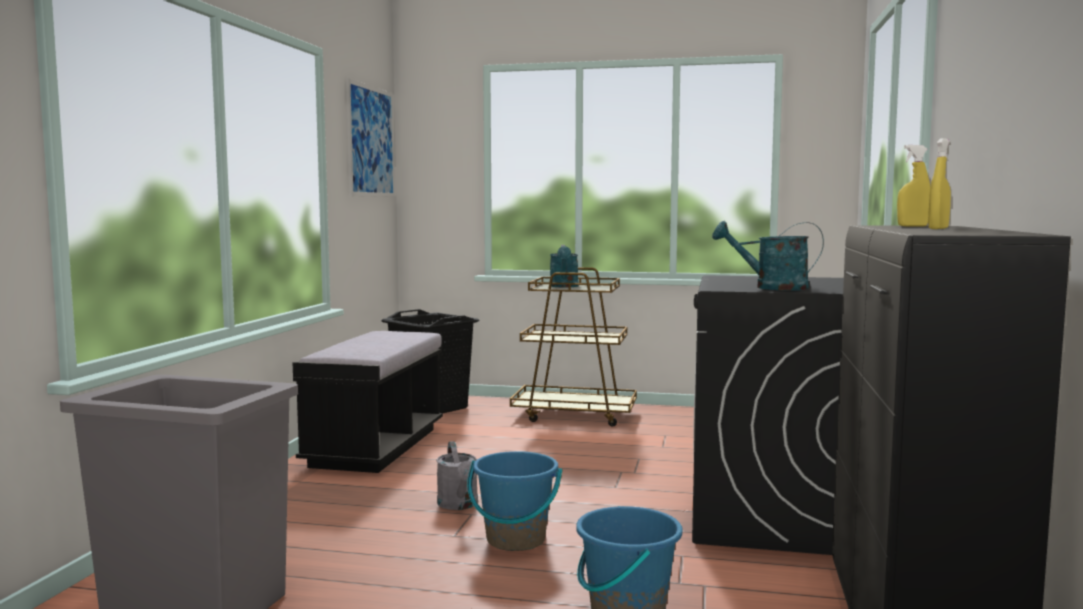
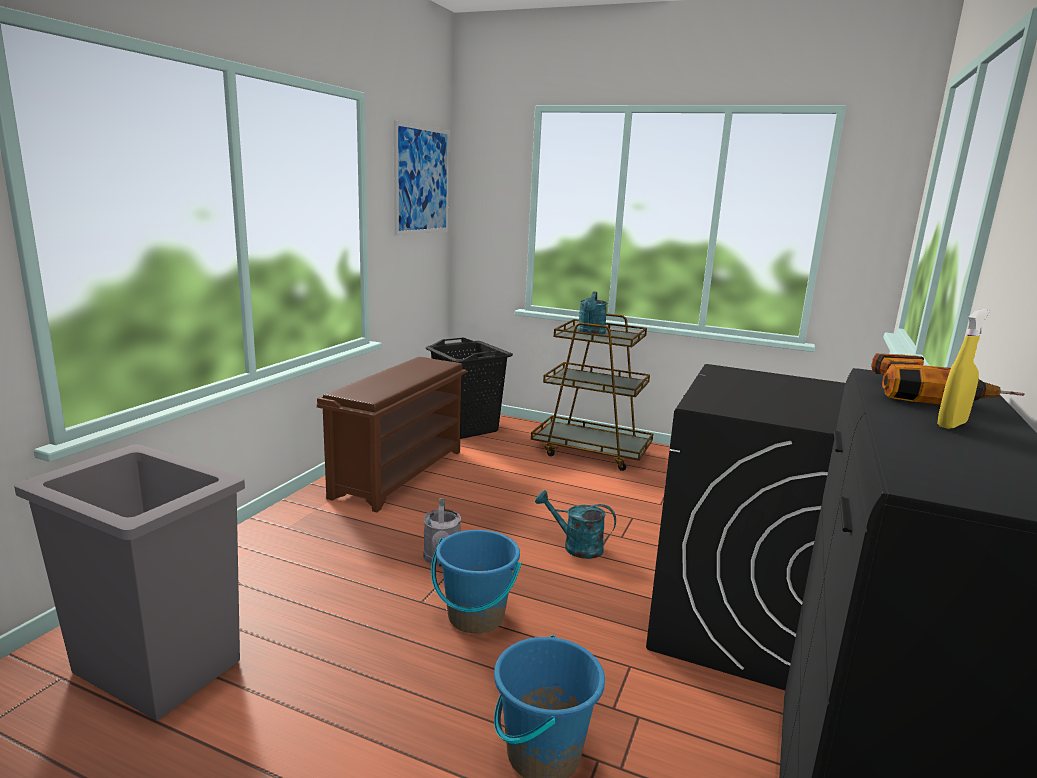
camera: 10 degrees right, 10 degrees up
(375, 447) = (399, 472): black bench -> brown shoe rack
(771, 287) = (761, 408): turquoise watering can -> turquoise watering can (576, 546)
(912, 226) = (926, 393): yellow spray bottle -> power drill

